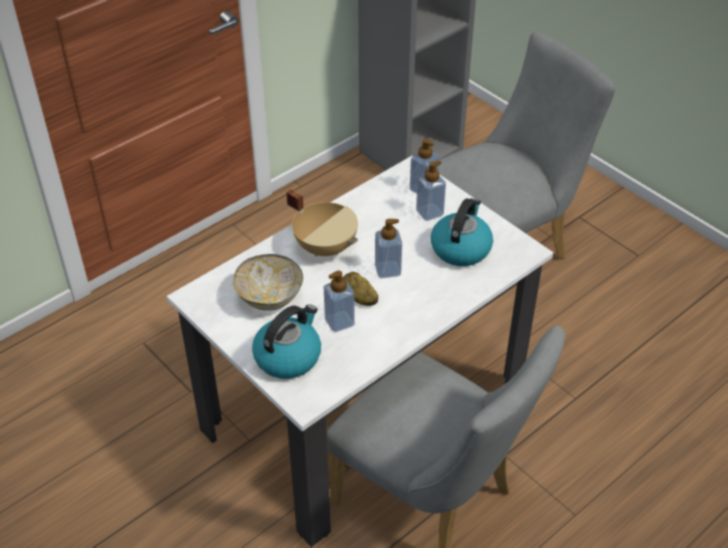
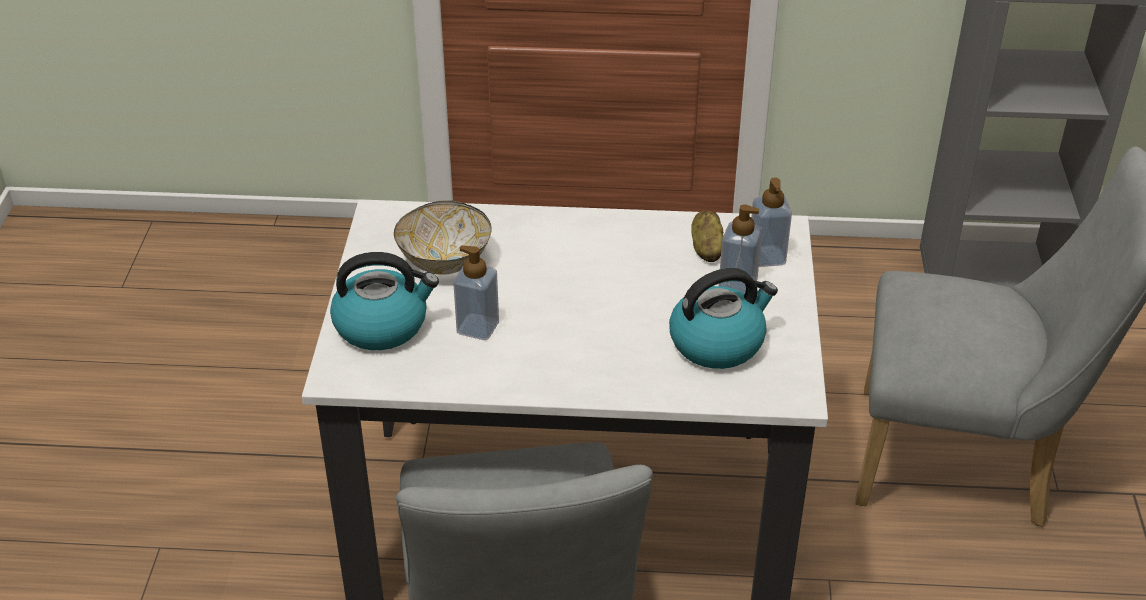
camera: 45 degrees right, 5 degrees down
(326, 246) = (572, 249): beige cooking pot -> none
(359, 297) = (532, 318): potato -> potato (706, 249)
(387, 270) = (602, 312): soap dispenser -> none

